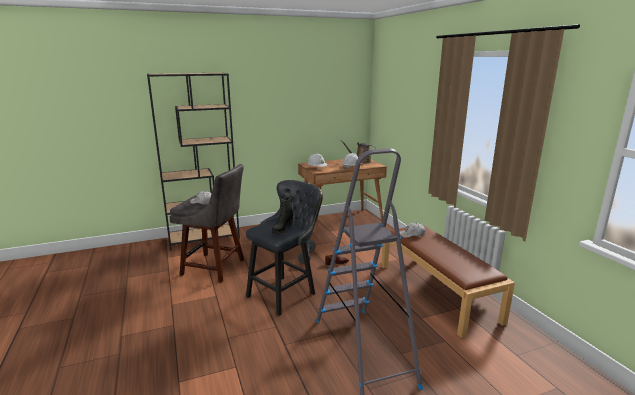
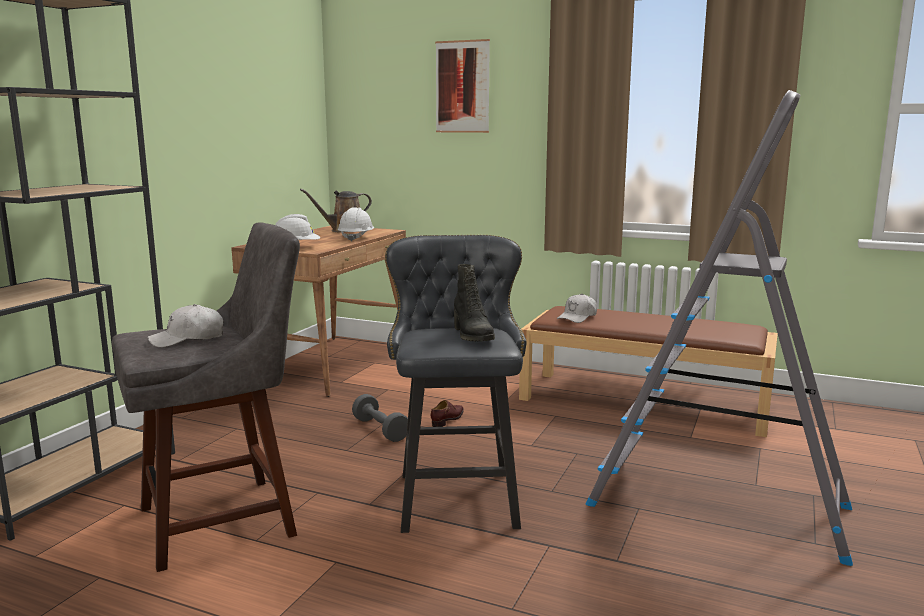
camera: 45 degrees left, 5 degrees down
(413, 97) = (462, 87): none -> picture

